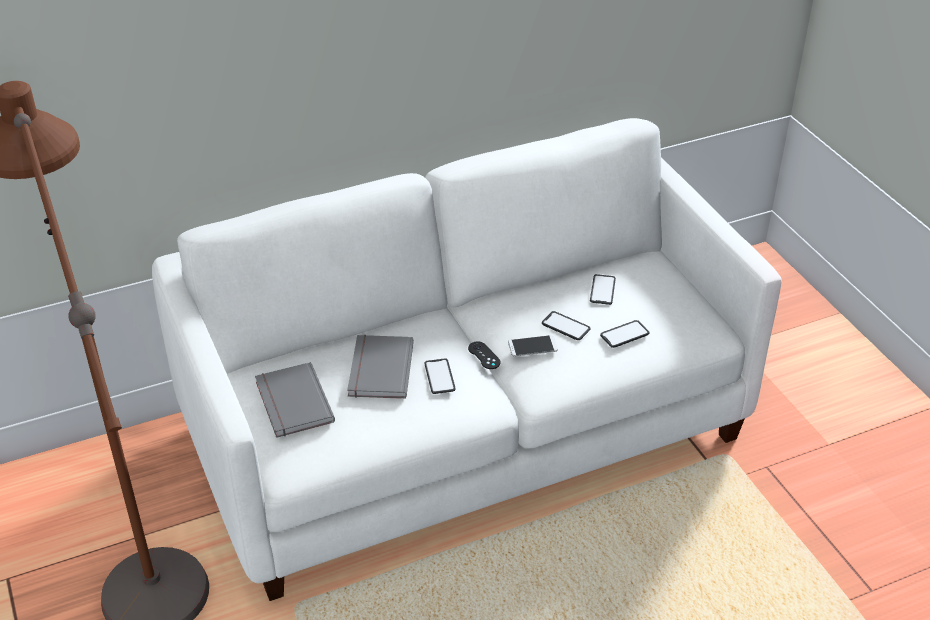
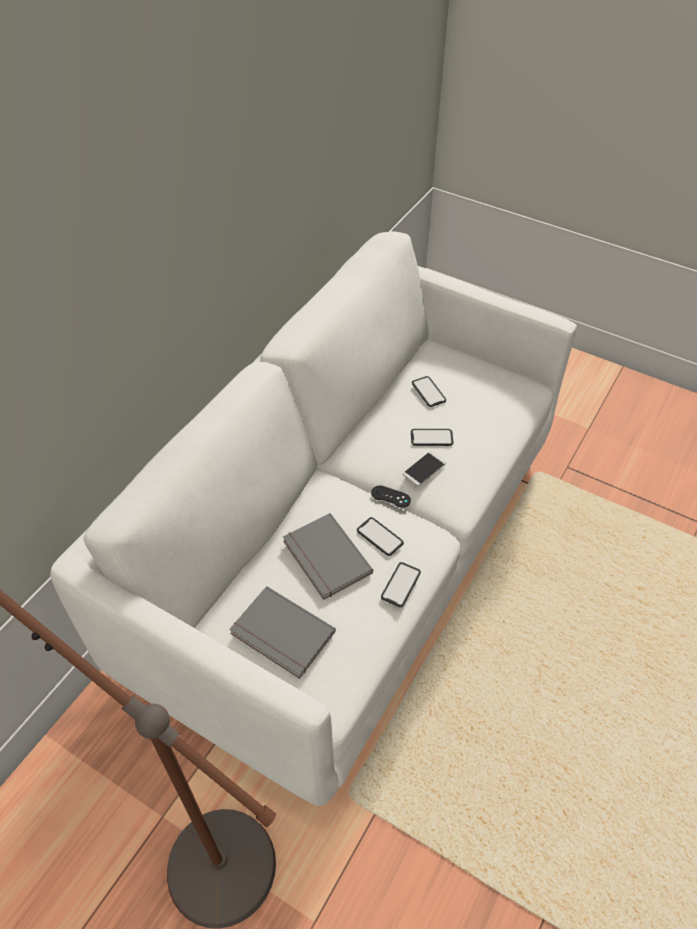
camera: 35 degrees left, 10 degrees up
(624, 334) = (479, 422): phone -> phone (400, 585)

